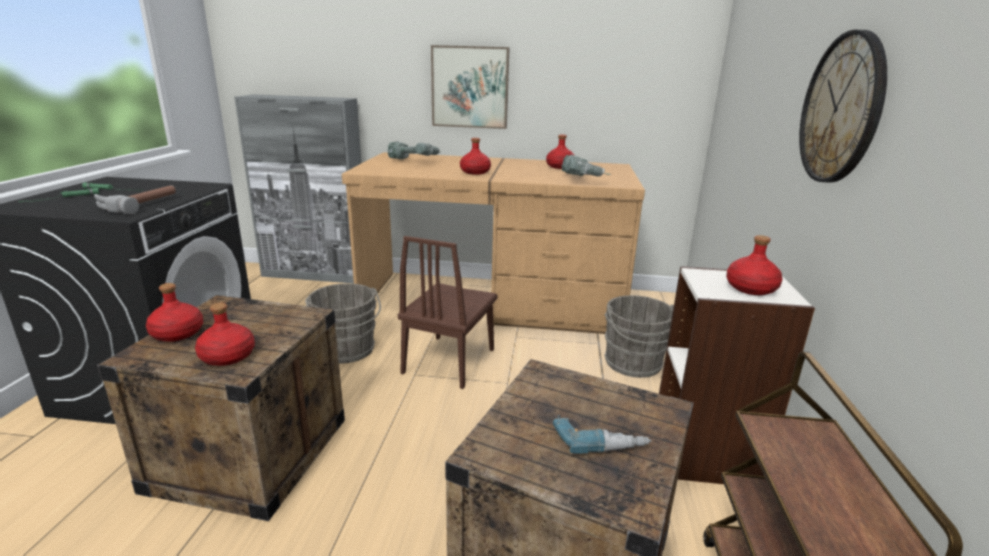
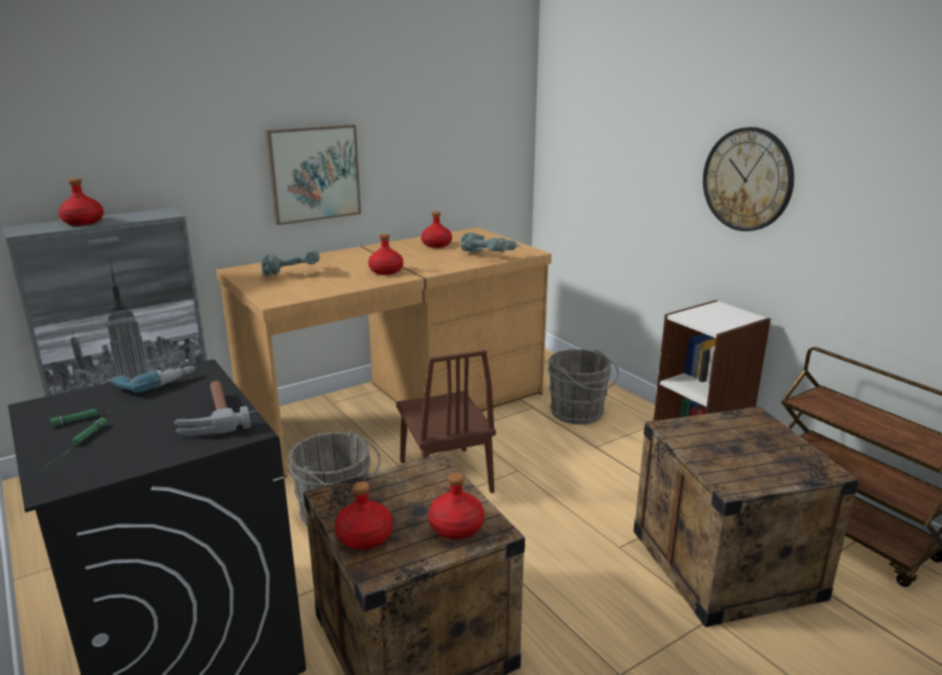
camera: 40 degrees left, 0 degrees up
(599, 440) = (761, 449): power drill -> power drill (155, 382)
(750, 288) = (725, 317): red bottle -> red bottle (83, 222)

